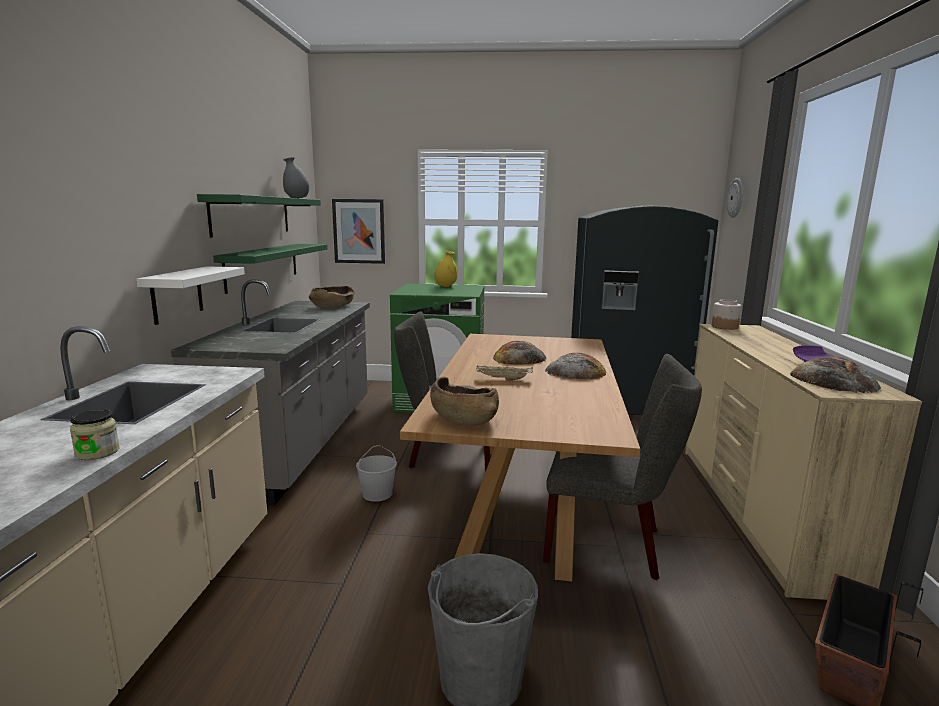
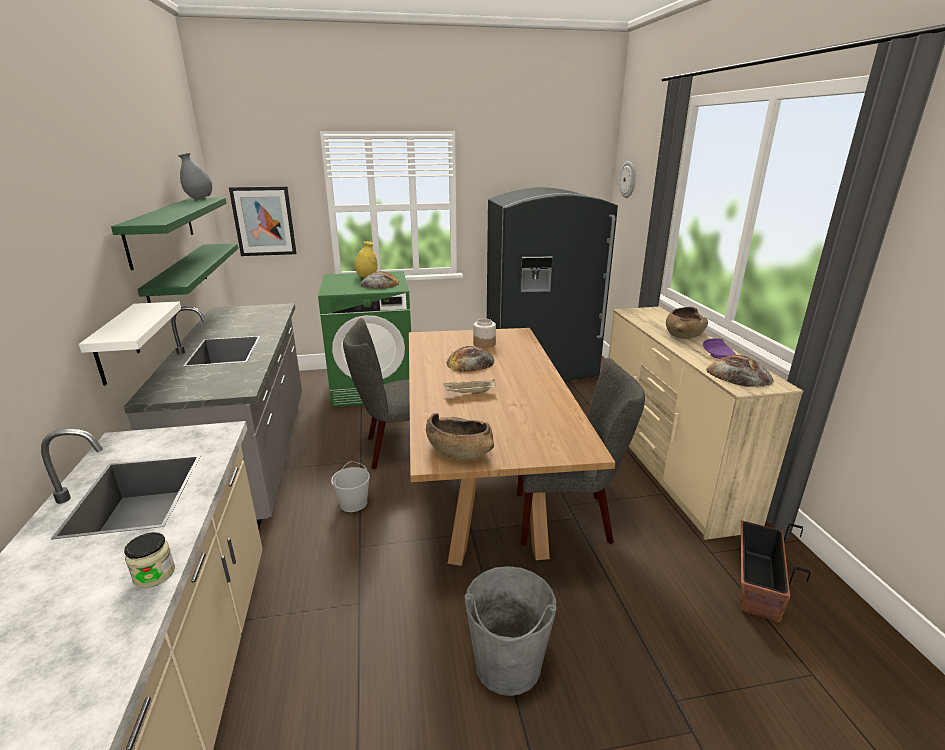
camera: 15 degrees left, 10 degrees up
(332, 306) = (259, 314): brown bowl -> brown bowl (684, 334)
(575, 371) = (526, 374): bread -> bread (379, 284)
(725, 327) = (635, 312): jar -> jar (484, 343)

